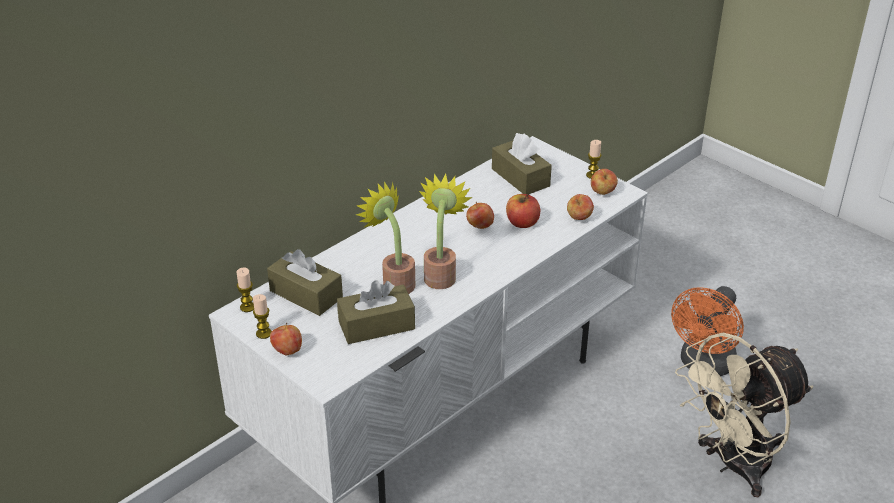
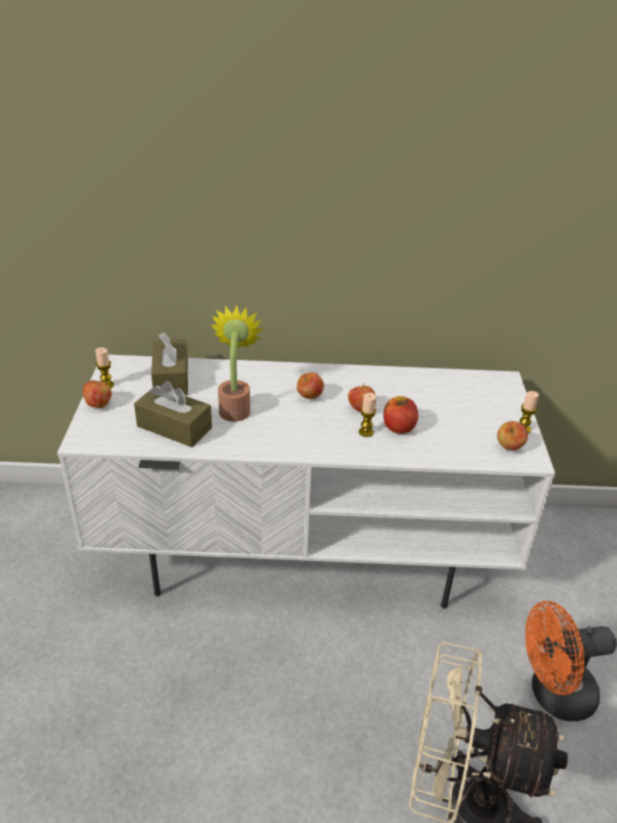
camera: 45 degrees right, 0 degrees up
(247, 307) = (127, 363): candle -> candle (366, 432)
(441, 275) = (274, 424): potted plant -> none
(520, 177) = (455, 395): brown tissue box -> none
(579, 218) = (453, 454): apple -> apple (309, 397)

